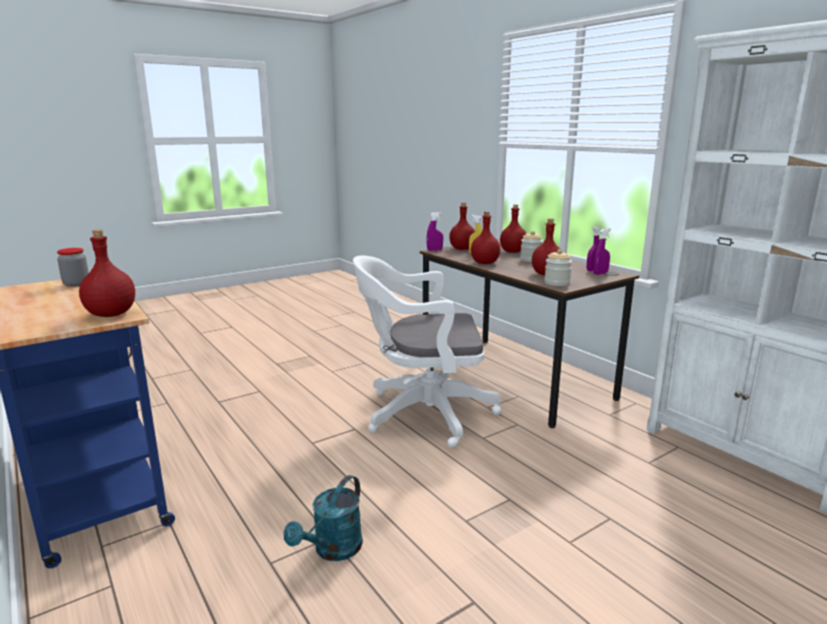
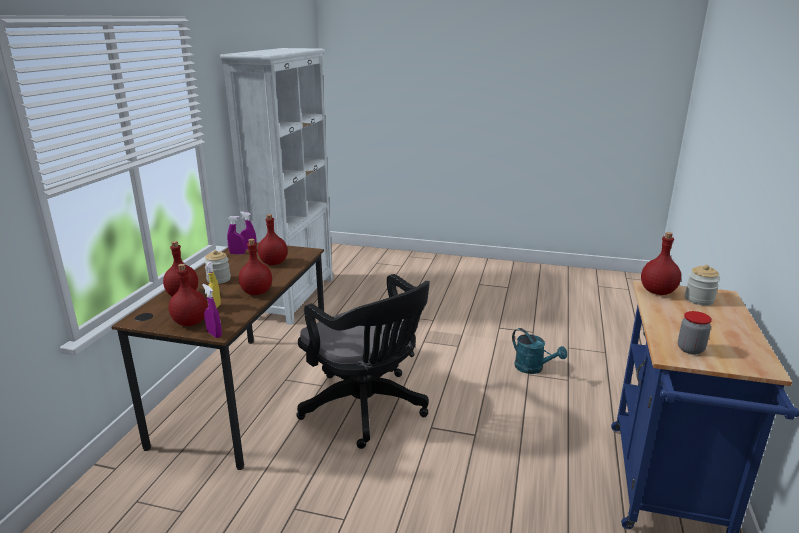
camera: 130 degrees left, 5 degrees up
(333, 550) = (533, 368): turquoise watering can -> turquoise watering can turned 60 degrees clockwise
(422, 413) = (368, 409): white office chair -> black office chair
(557, 283) = (299, 255): jar -> jar (699, 299)

